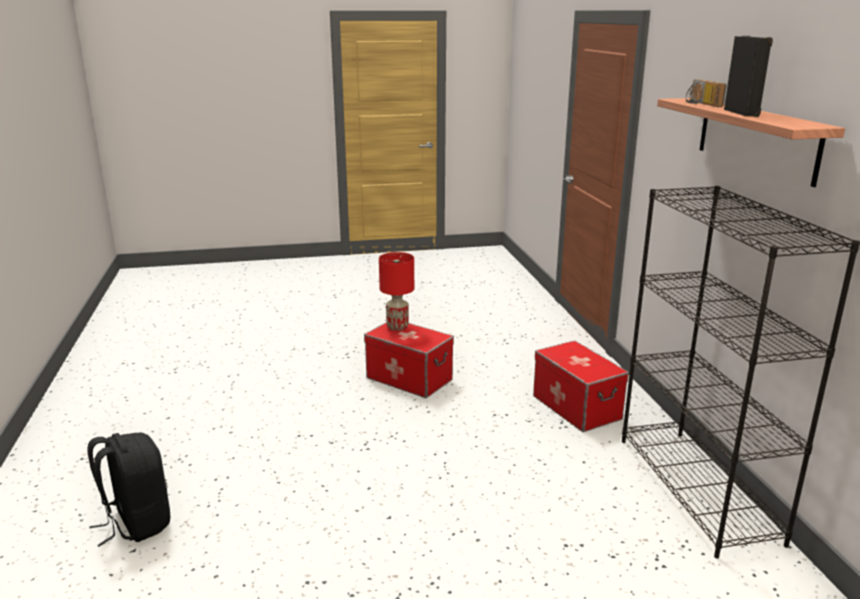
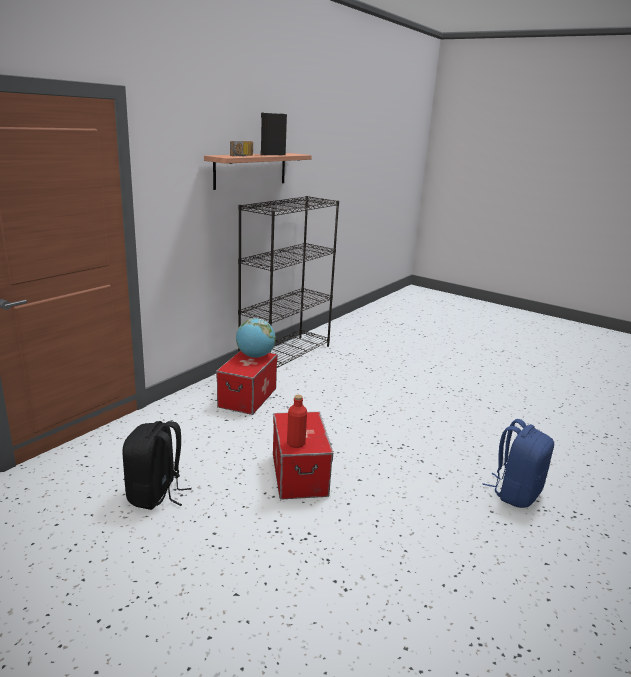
camera: 135 degrees left, 0 degrees up
(136, 523) = (585, 479): black backpack -> black backpack (156, 494)
(216, 460) = (515, 493): none -> blue backpack
(397, 327) = (296, 443): red table lamp -> red bottle
(592, 369) = (255, 356): none -> globe

